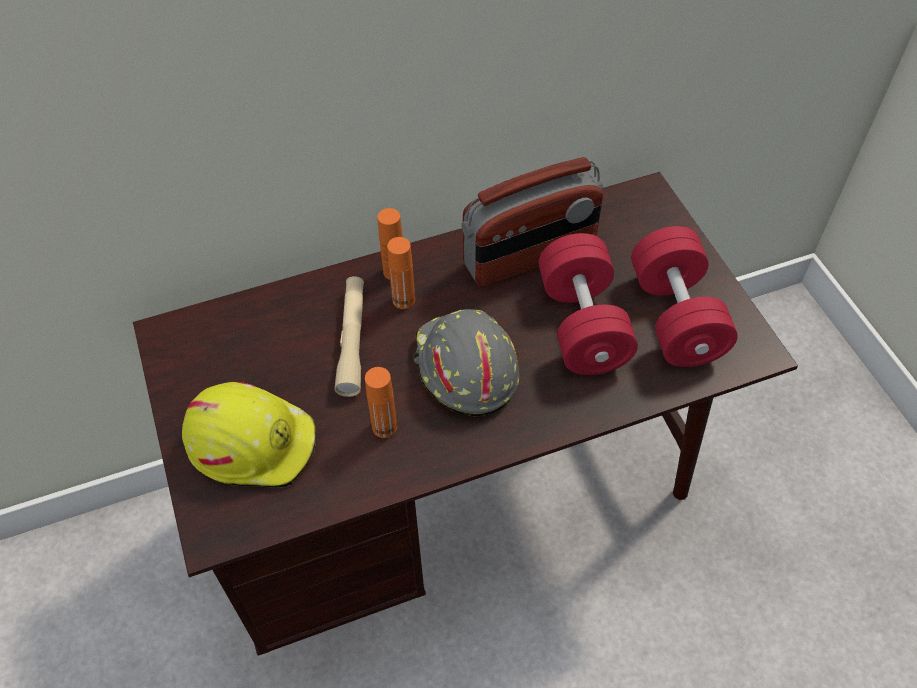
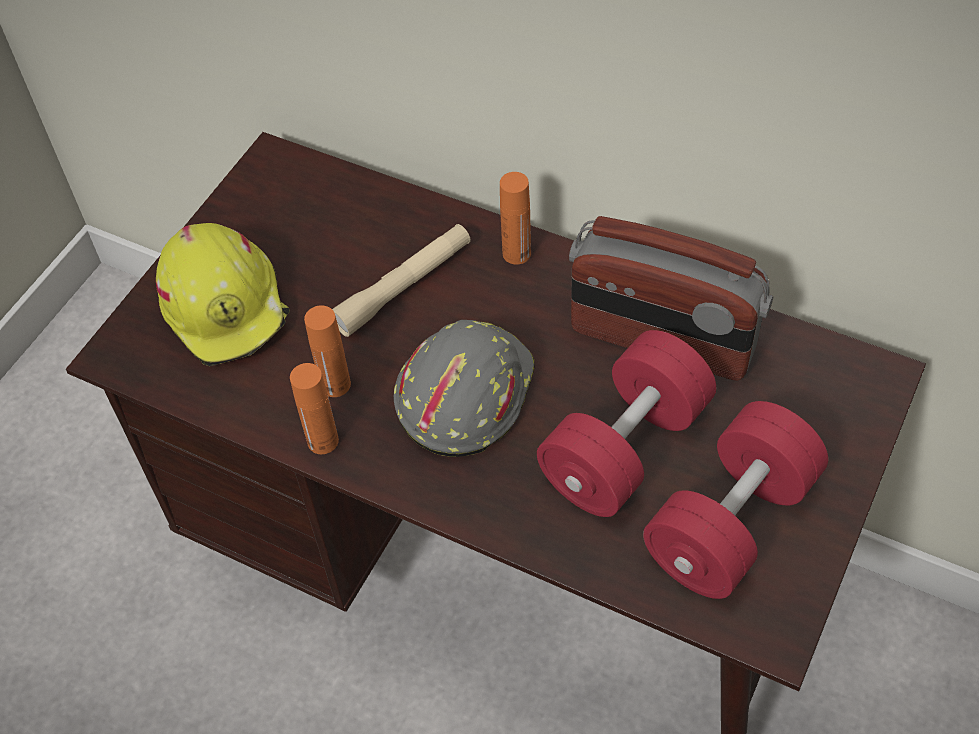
camera: 50 degrees right, 0 degrees up
(403, 300) = (491, 286): orange bottle -> orange bottle (323, 441)

